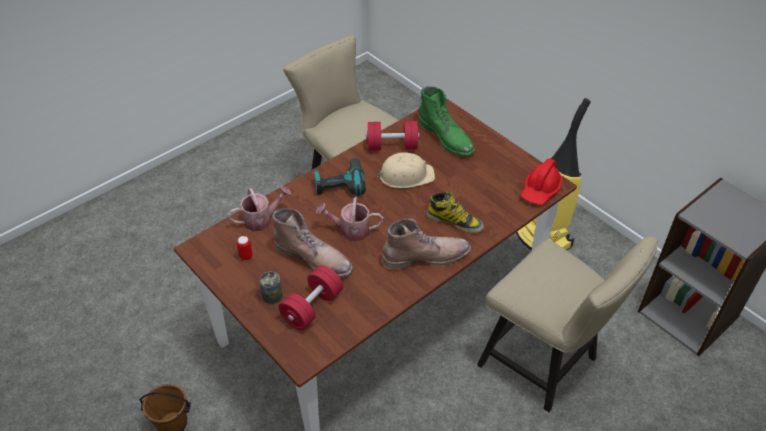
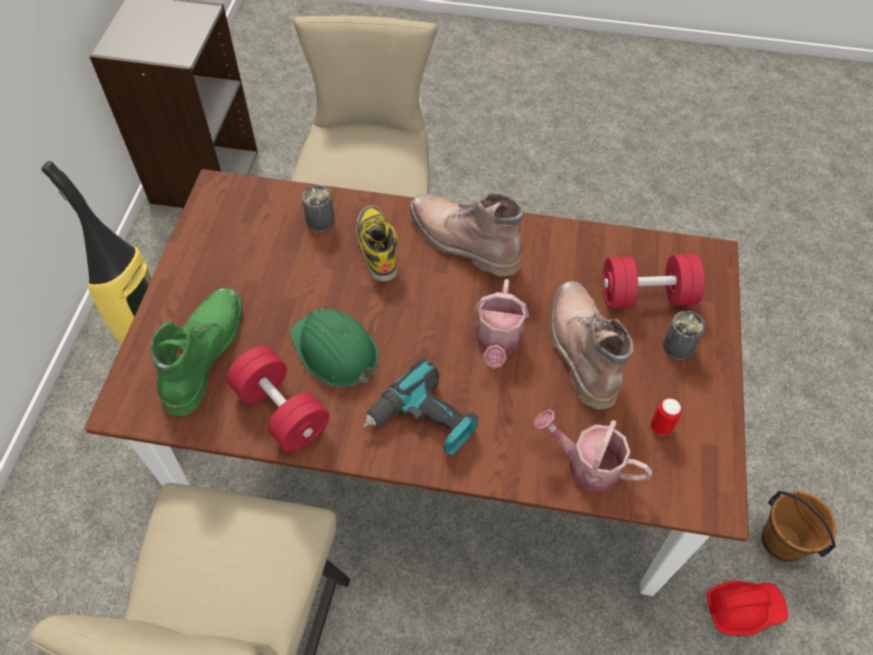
camera: 130 degrees left, 10 degrees up
(350, 230) = (497, 342): watering can -> watering can turned 45 degrees clockwise
(406, 175) = (335, 350): beige hard hat -> green hard hat
(493, 210) = (320, 221): none -> can
(540, 190) = (241, 195): red hard hat -> red hard hat (743, 608)

